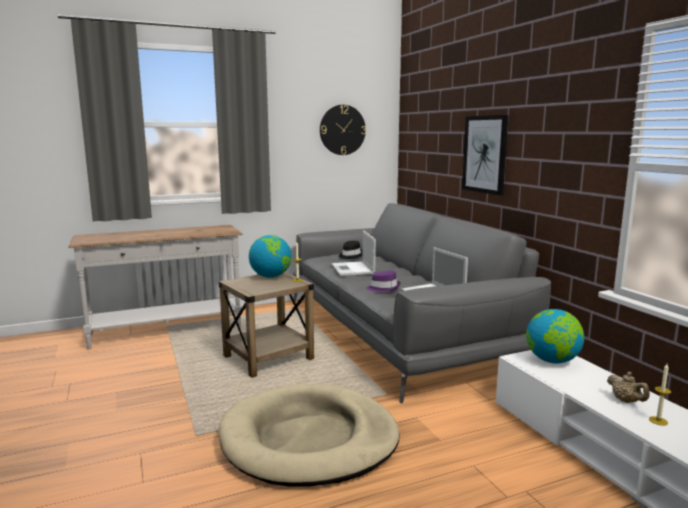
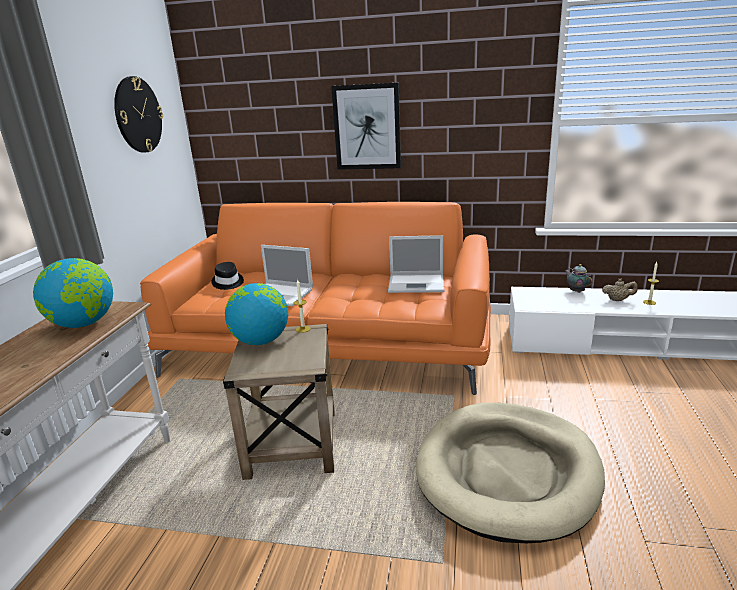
camera: 55 degrees left, 10 degrees up
(383, 288) = (365, 298): purple hat -> none
(398, 332) = (332, 343): grey sofa -> orange sofa
(552, 361) = (539, 297): globe -> globe (83, 324)
(604, 376) = (576, 291): none -> teapot

